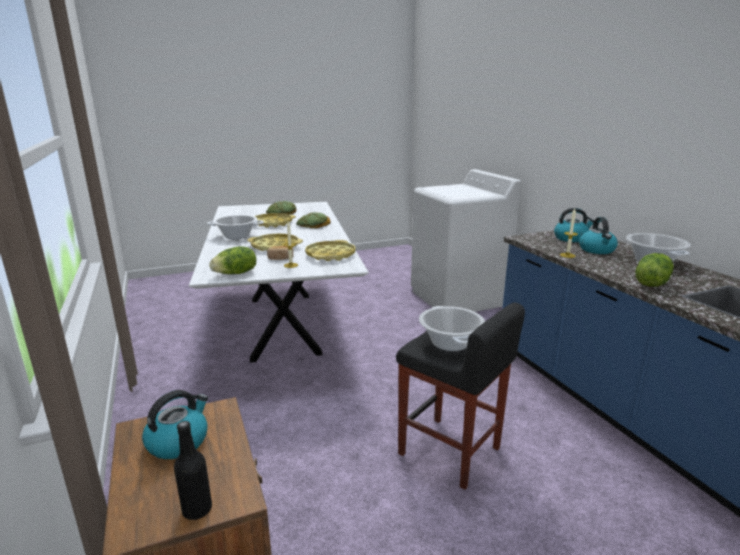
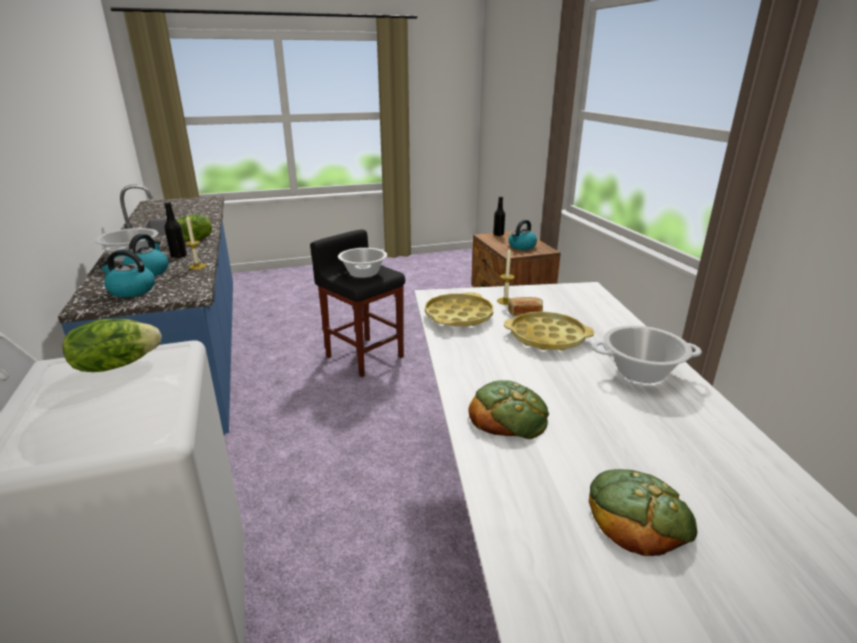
camera: 175 degrees left, 5 degrees up
(236, 273) = (561, 292): lettuce -> lettuce (116, 365)
(272, 224) = (611, 426): yellow tray -> none
(611, 264) = (179, 256): none -> black bottle

